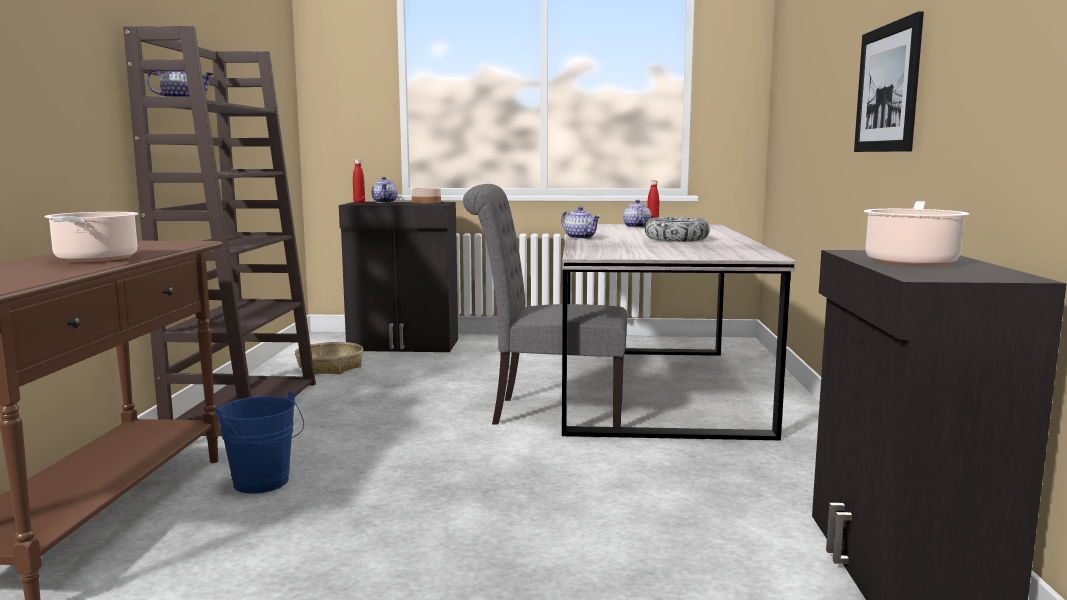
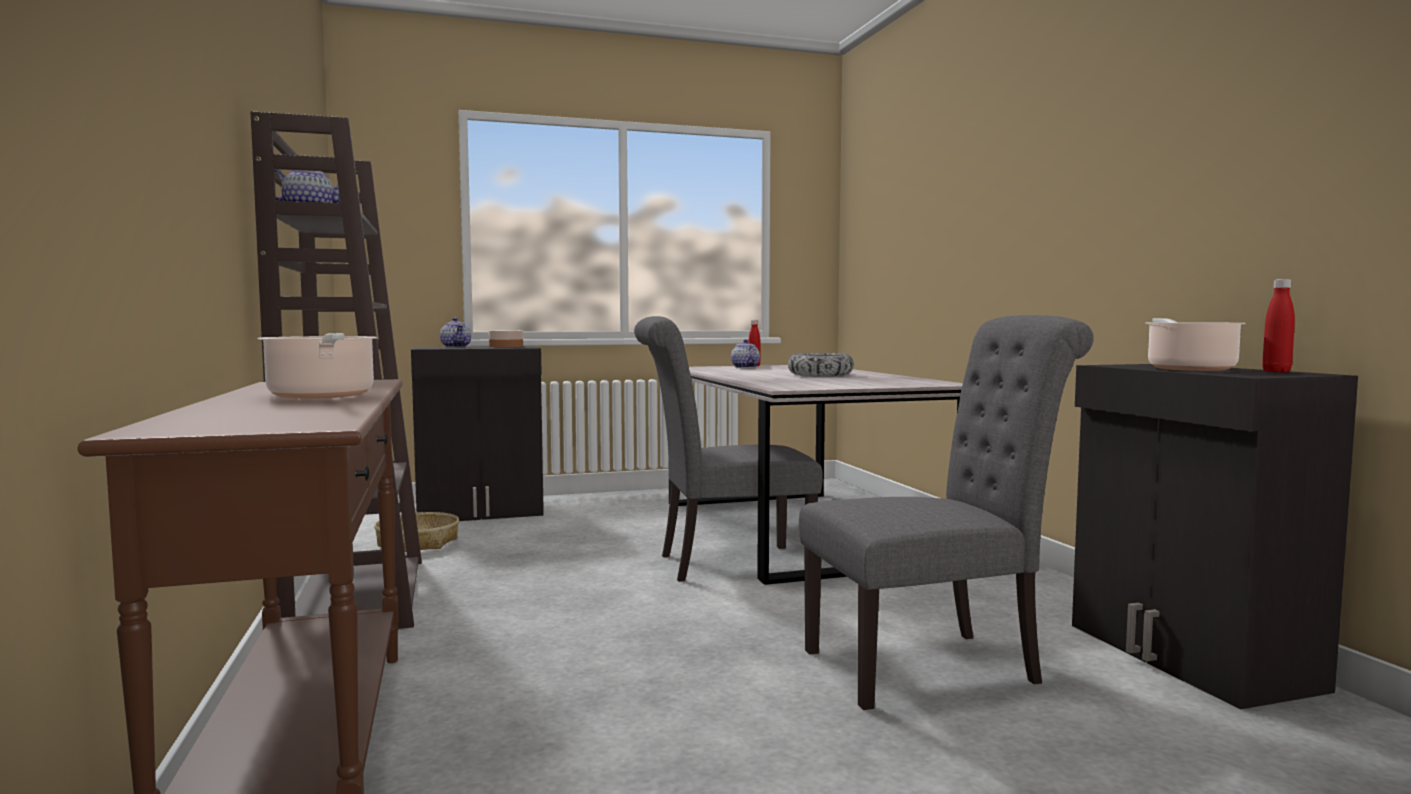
camera: 20 degrees left, 5 degrees down
(264, 484) = (489, 677): blue bucket -> none
(359, 203) = (429, 348): red bottle -> red bottle (1276, 371)
(580, 238) = (724, 376): teapot -> none
(623, 532) = (934, 666): none -> grey chair
(887, 88) = (1048, 225): picture -> none

